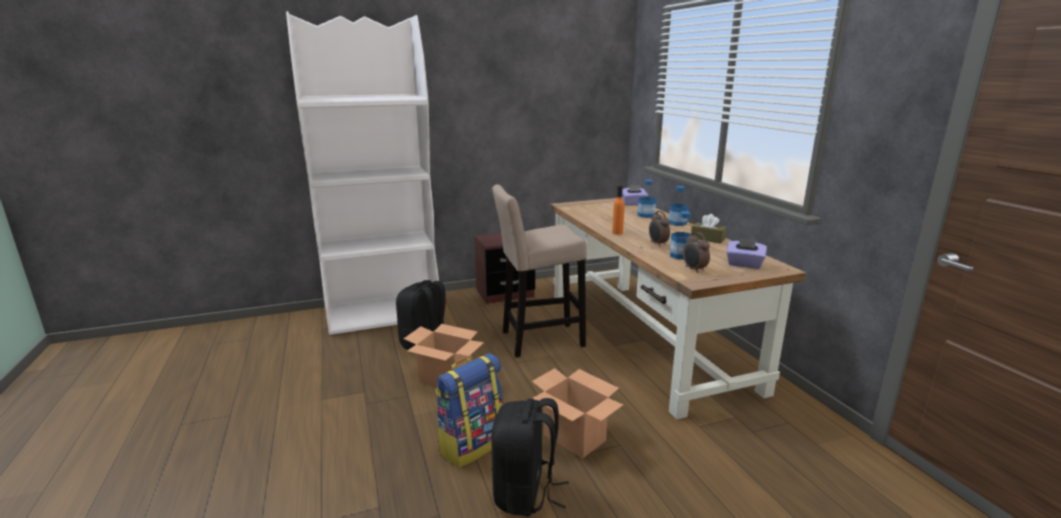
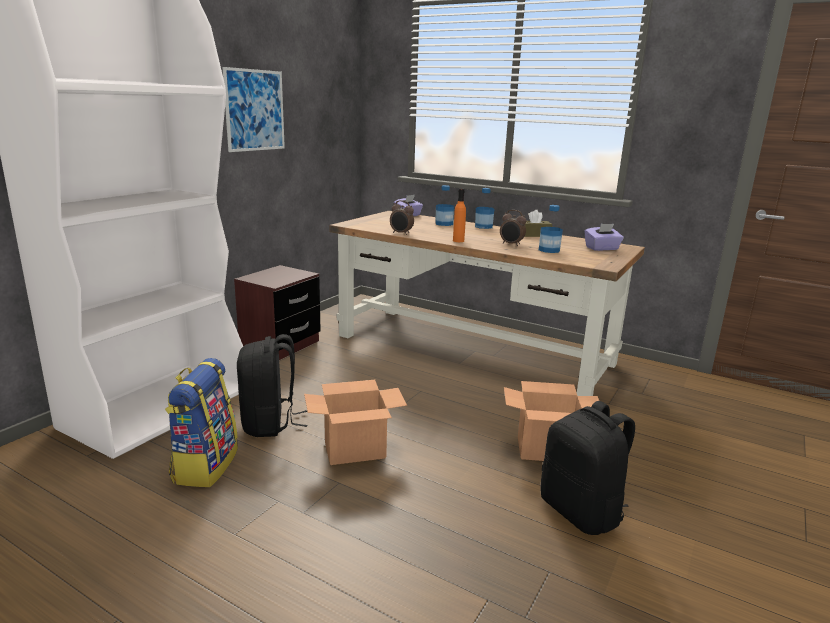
camera: 40 degrees left, 0 degrees up
(471, 444) = (477, 497): backpack -> backpack (205, 465)
(506, 109) = (255, 110): none -> picture
(538, 340) = (386, 380): beige stool -> none
(694, 270) = (583, 258): alarm clock -> alarm clock (401, 233)

